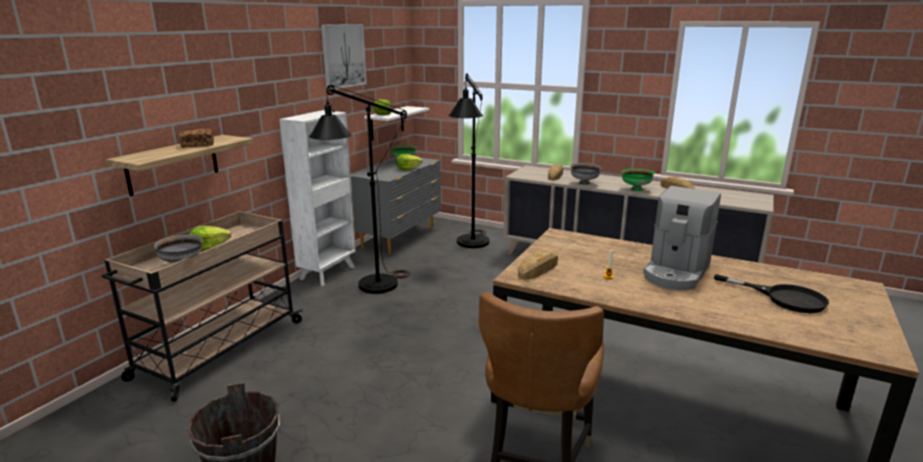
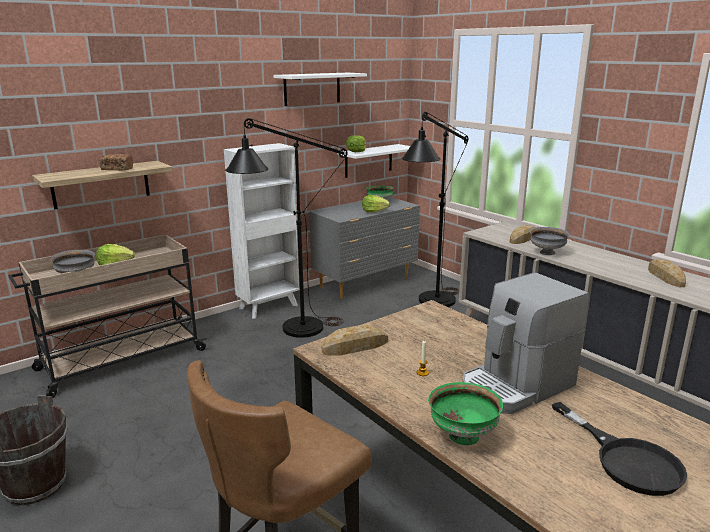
camera: 25 degrees right, 0 degrees up
(343, 56) = (312, 88): picture -> white shelf
(635, 189) = (605, 269): green bowl -> green bowl (462, 436)

